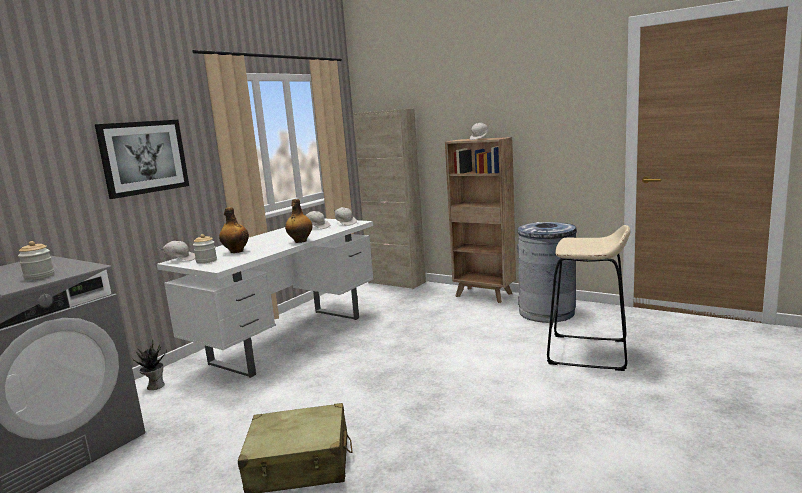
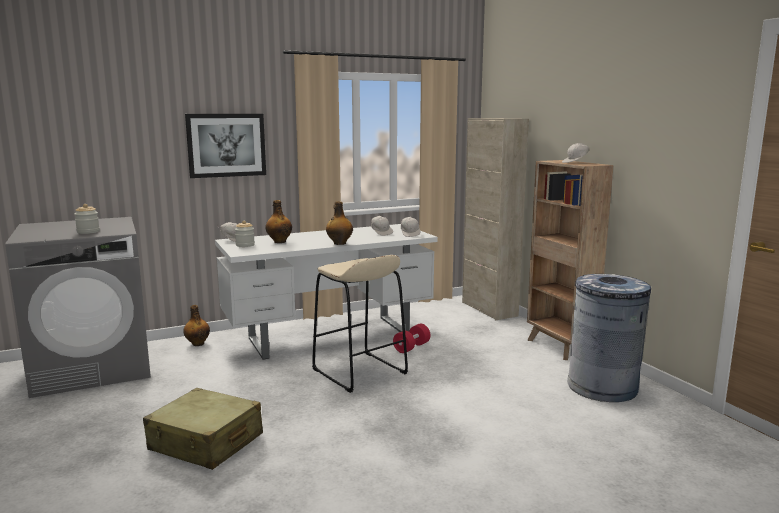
camera: 30 degrees right, 0 degrees up
(155, 386) = (197, 344): potted plant -> bottle
(375, 327) = (411, 347): none -> red dumbbell
(588, 352) = (585, 445): beige stool -> beige stool (359, 372)

